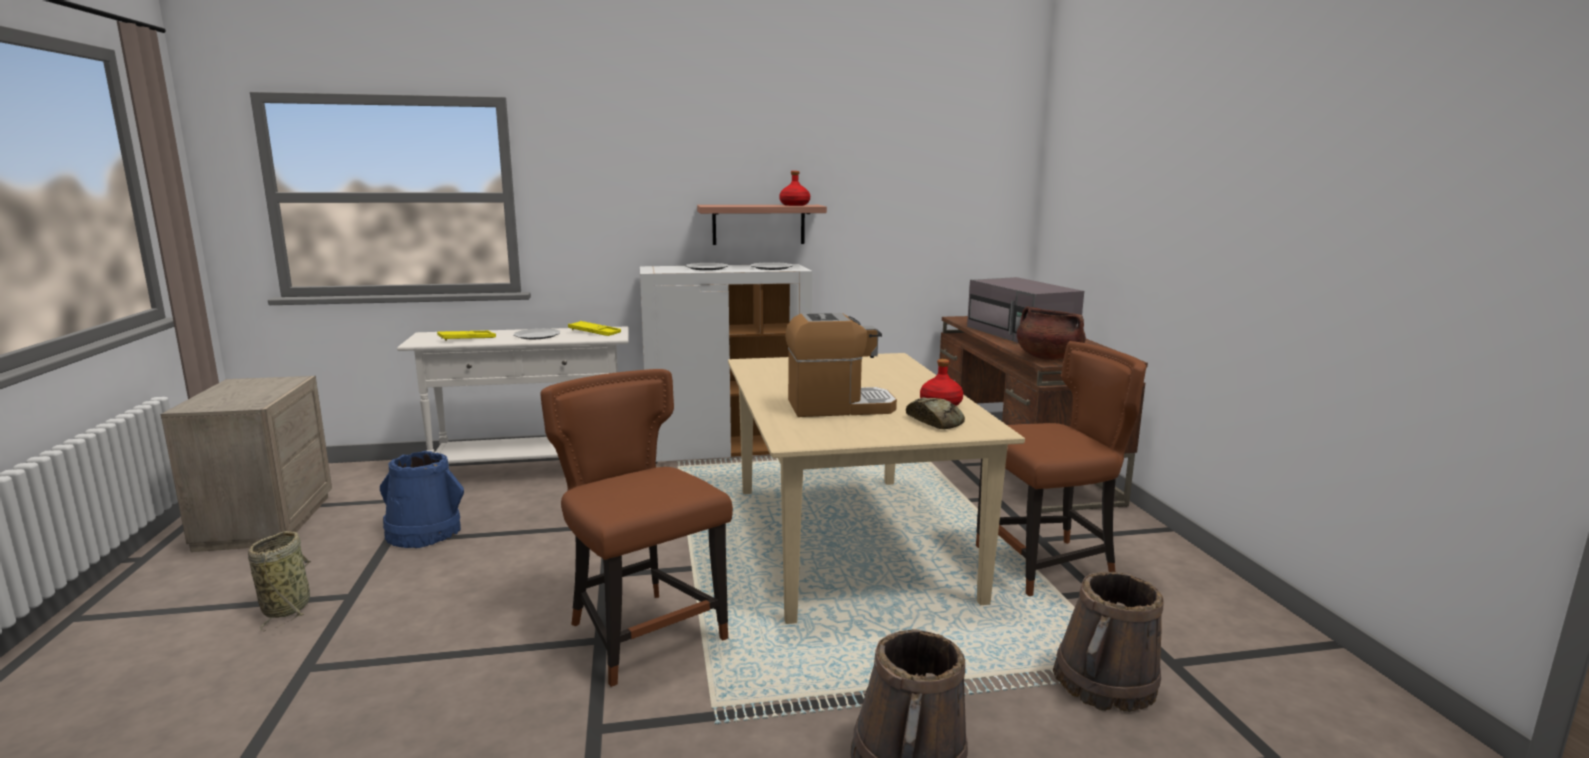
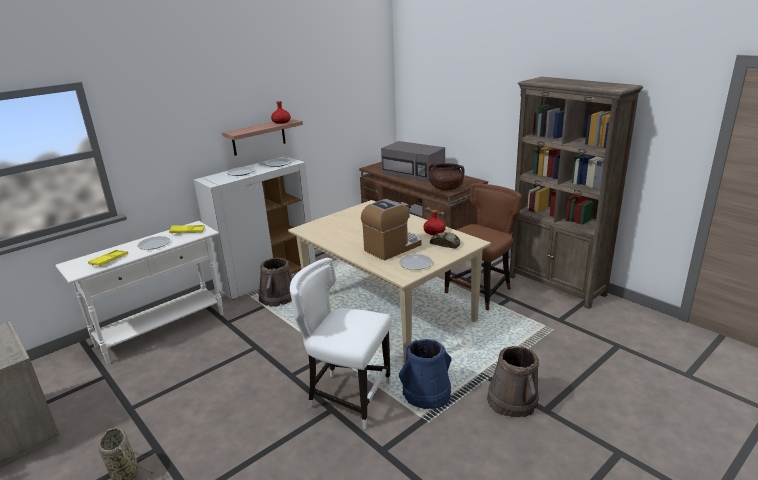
camera: 30 degrees left, 10 degrees up
(424, 533) = (147, 394): blue bucket -> blue bucket (426, 393)
(642, 633) = (347, 397): brown chair -> white chair
(839, 431) = (415, 263): none -> plate
(1105, 683) = (546, 338): brown bucket -> brown bucket (277, 298)
(1229, 604) = (556, 286): none -> brown bookcase

